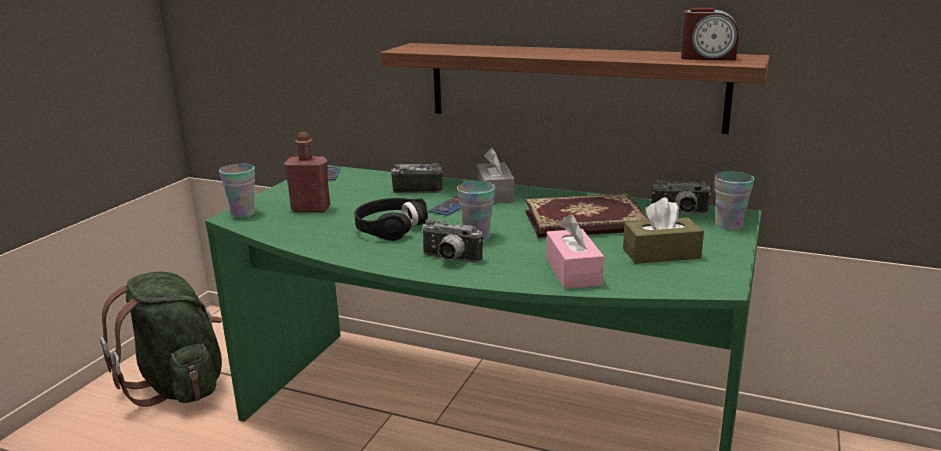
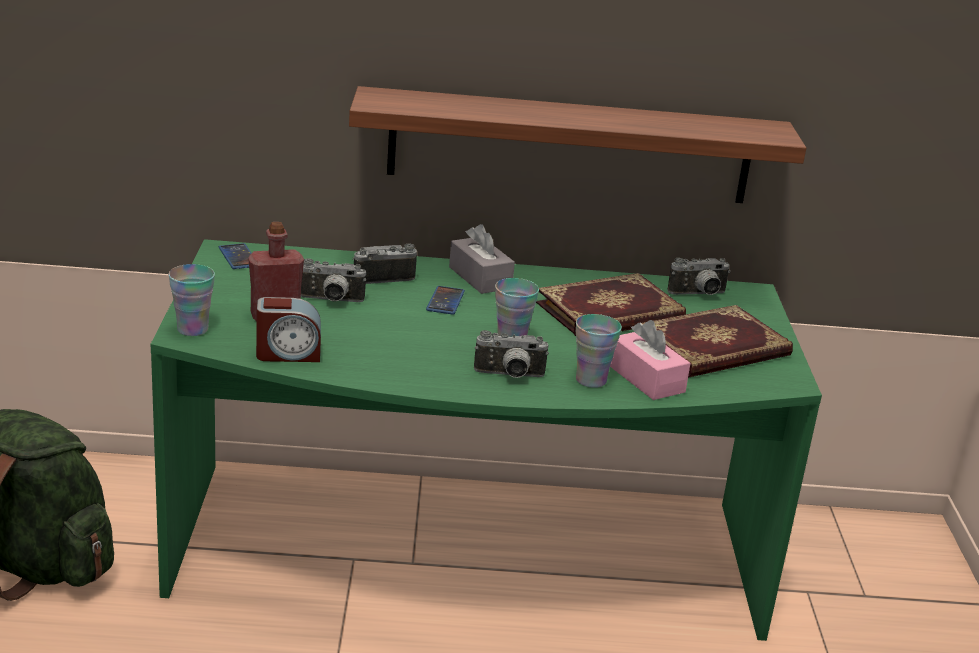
camera: 25 degrees left, 5 degrees up
(362, 202) = (330, 301): none -> camera
(390, 227) = (402, 337): black headphones -> none
(661, 254) = (714, 348): brown tissue box -> book
(708, 57) = (737, 128): alarm clock -> alarm clock (288, 354)
(729, 225) = (755, 307): cup -> cup (591, 380)

